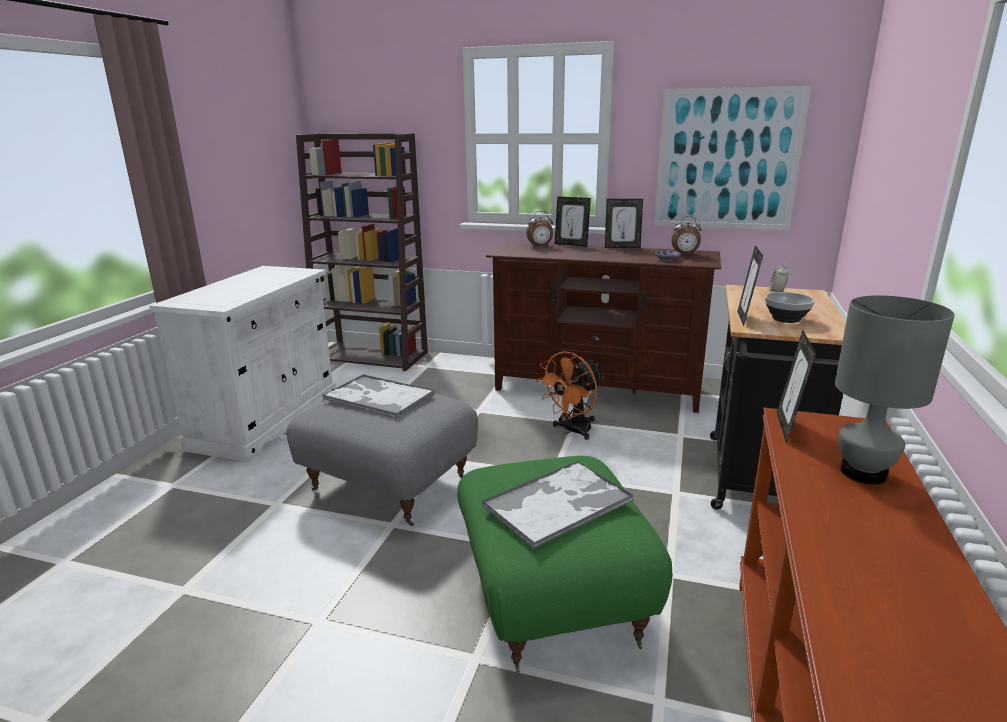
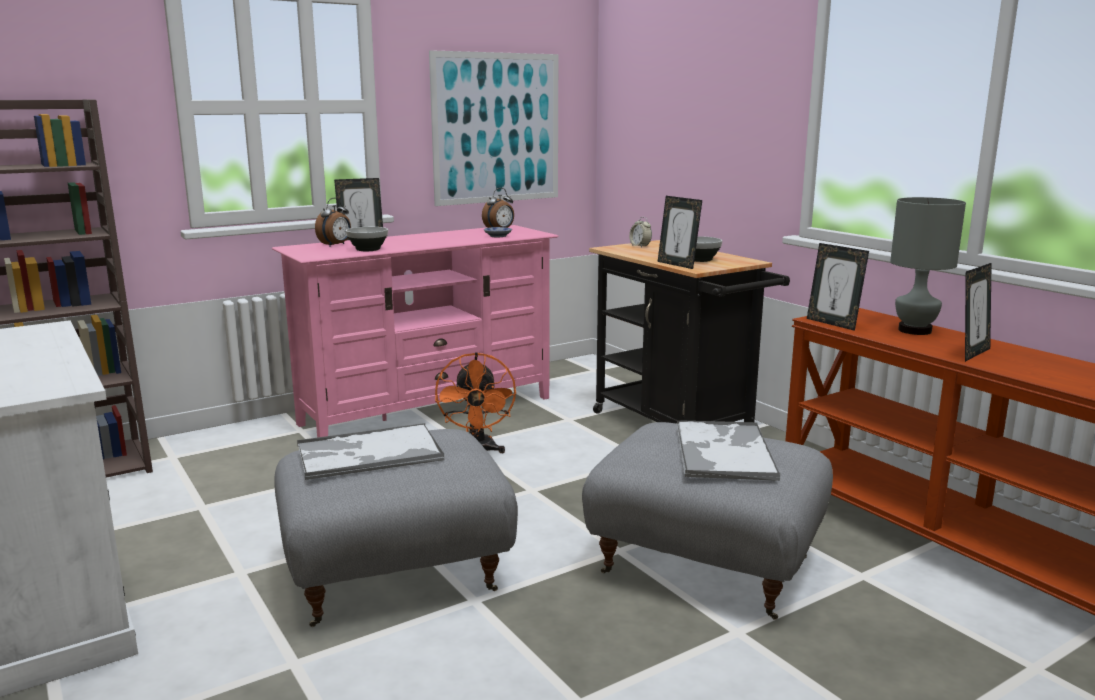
camera: 50 degrees left, 5 degrees down
(546, 254) = (367, 249): none -> bowl
(550, 598) = (703, 567): green ottoman -> grey ottoman
(597, 389) = (428, 410): brown tv stand -> pink tv stand
(622, 247) = (422, 233): picture frame -> picture frame (972, 353)

